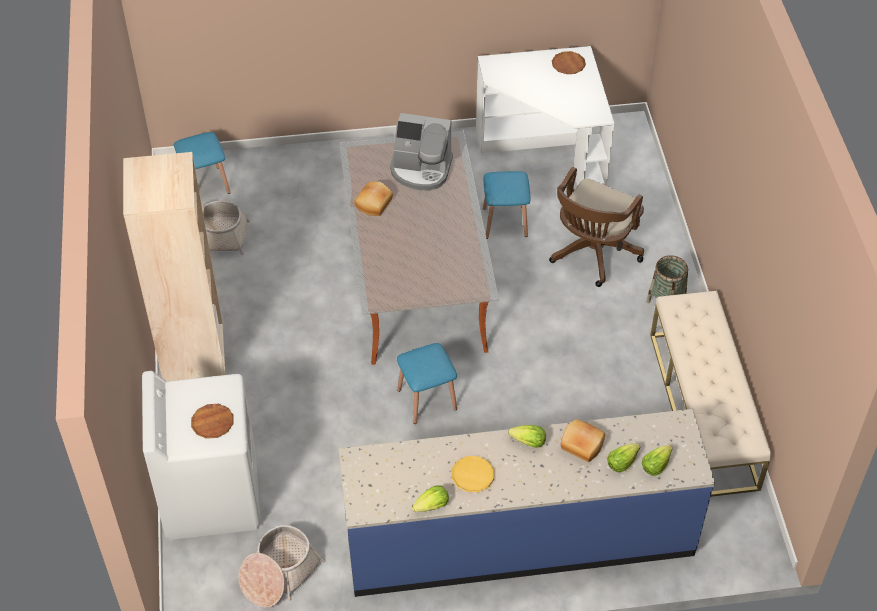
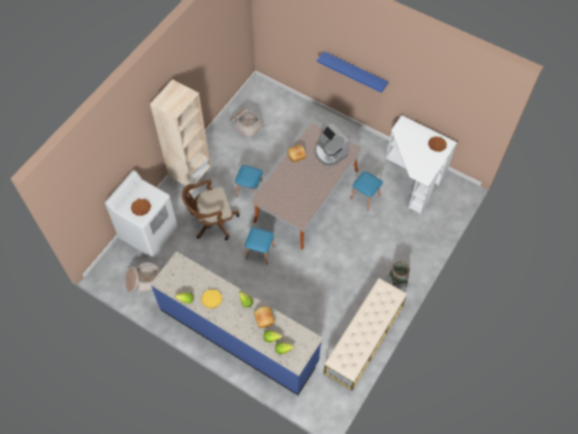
camera: 40 degrees right, 10 degrees up
(205, 185) = (263, 100): blue stool -> blue stool (250, 190)
(369, 21) = (355, 71): none -> blue shelf
(592, 254) = (387, 237): brown office chair -> brown office chair (211, 222)

